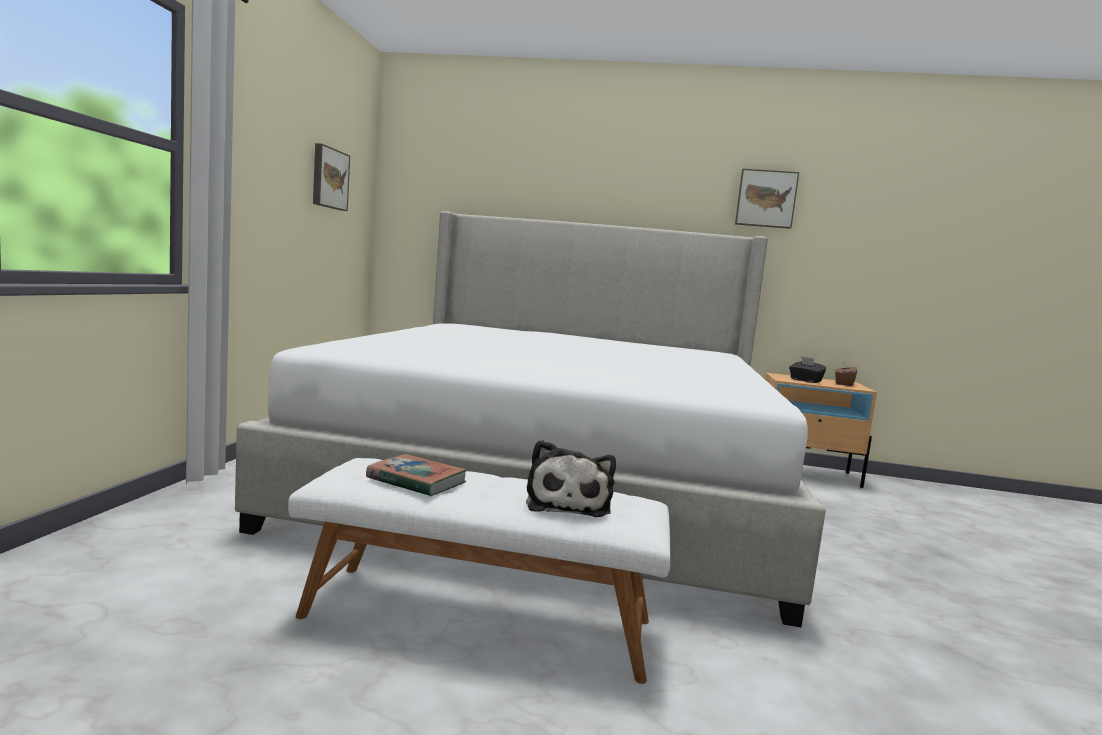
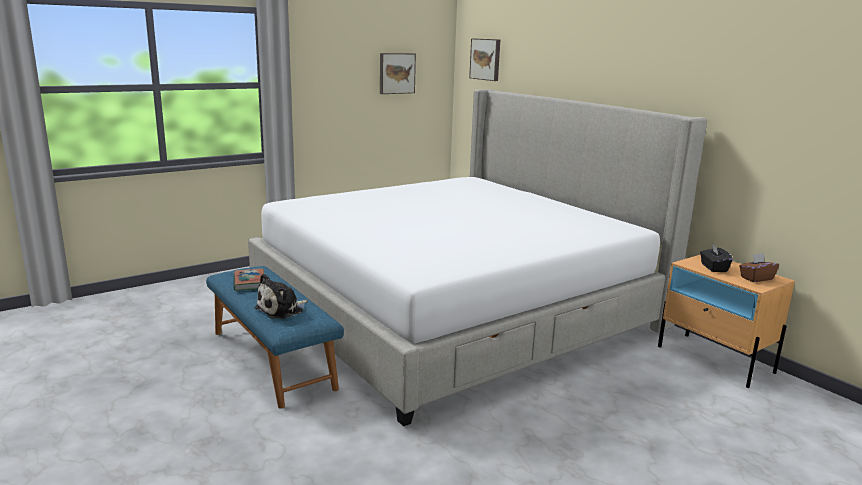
camera: 45 degrees right, 10 degrees up
(480, 617) = (273, 359): white bench -> blue bench
(766, 199) = (716, 76): picture -> picture (486, 59)

